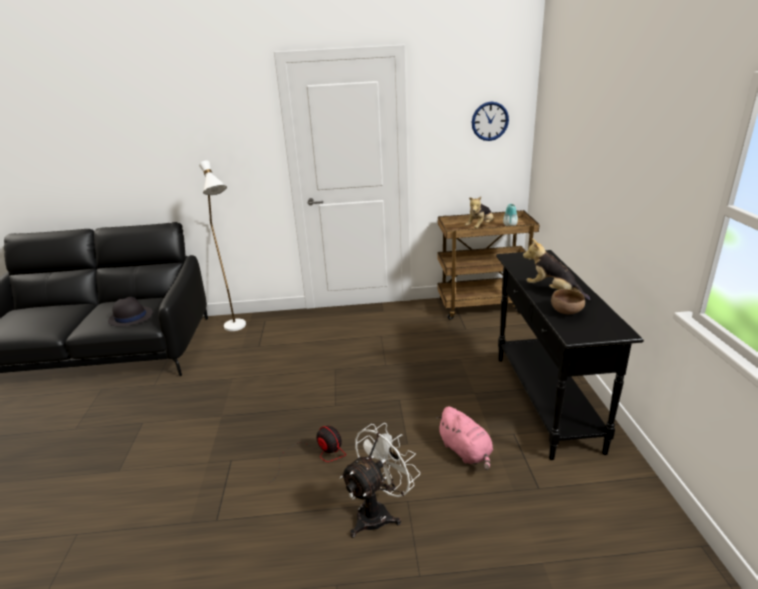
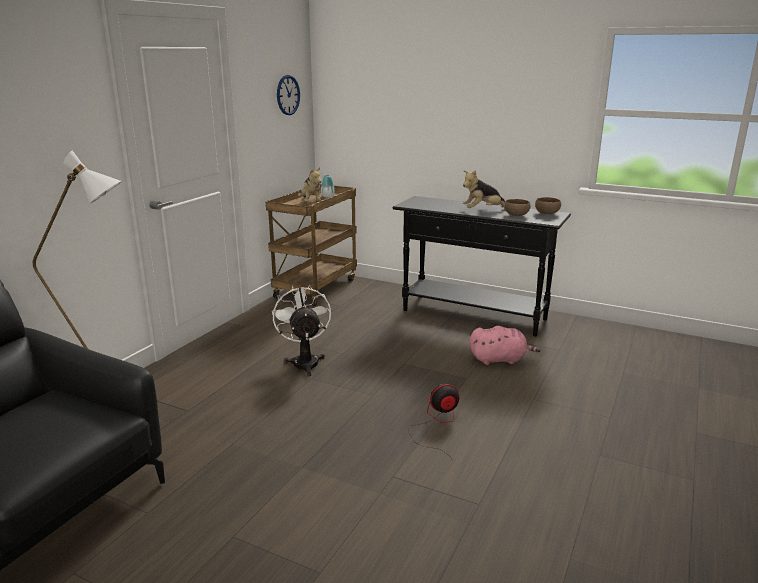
camera: 60 degrees left, 5 degrees down
(130, 317) = (65, 426): black hat -> none
(379, 512) = (536, 414): white fan -> white fan (305, 361)
(609, 325) = (547, 213): none -> brown bowl

